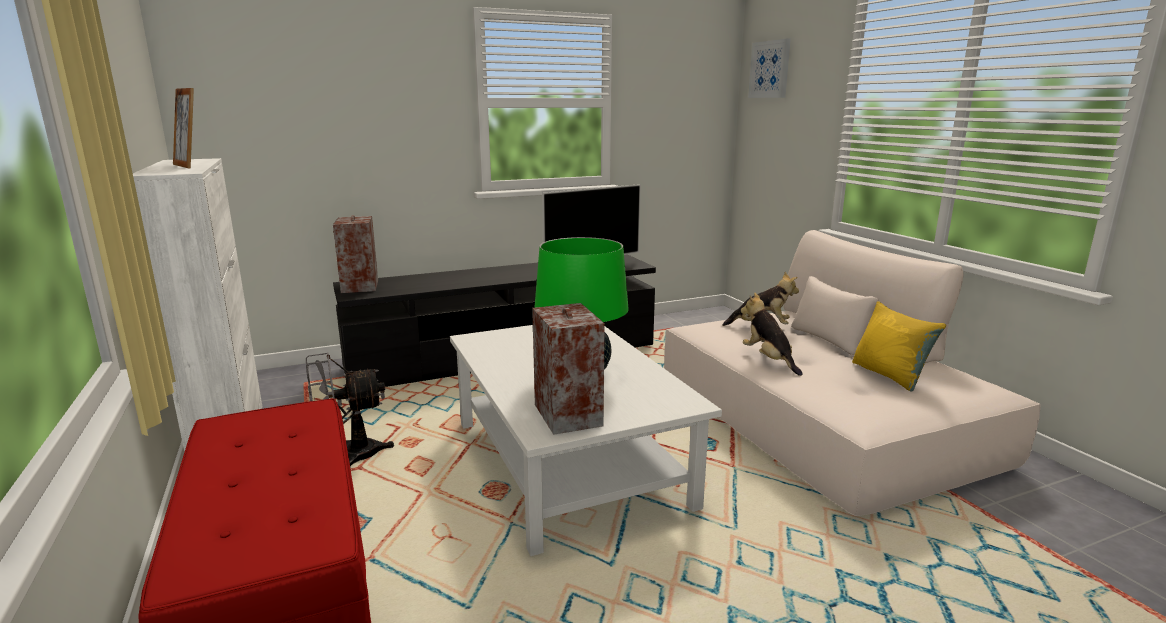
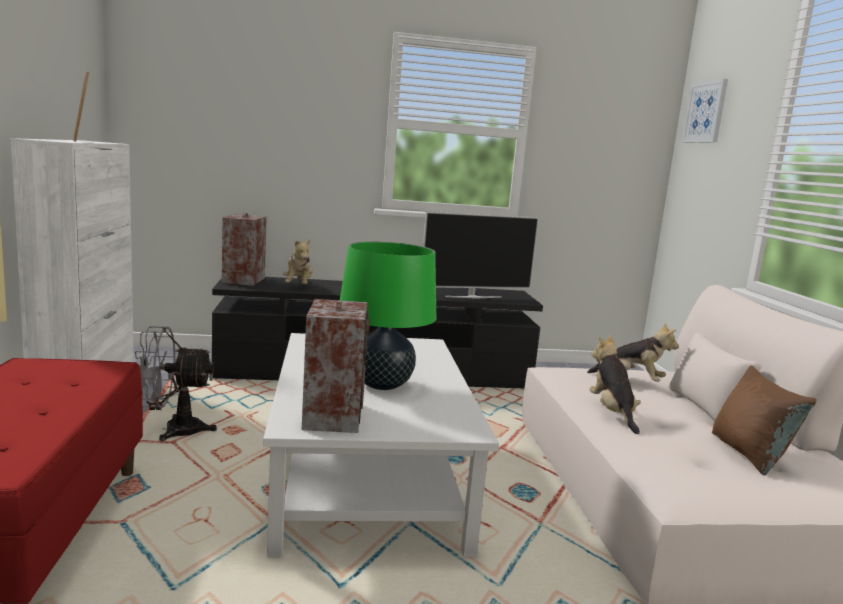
camera: 15 degrees right, 5 degrees down
(420, 283) = (298, 286): none -> plush toy
(889, 375) = (749, 454): yellow pillow -> brown pillow

